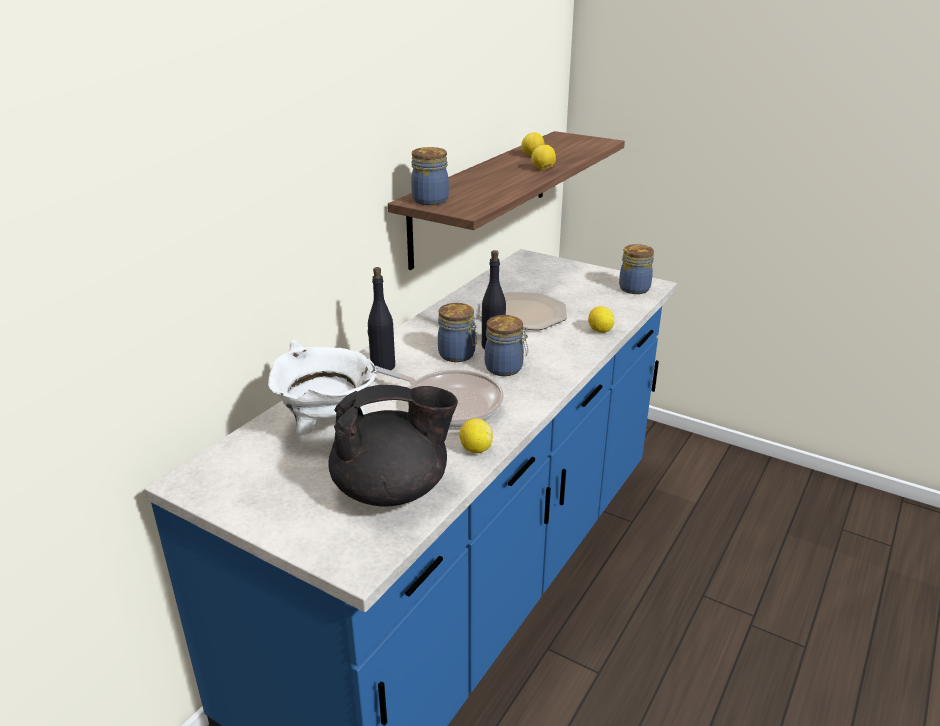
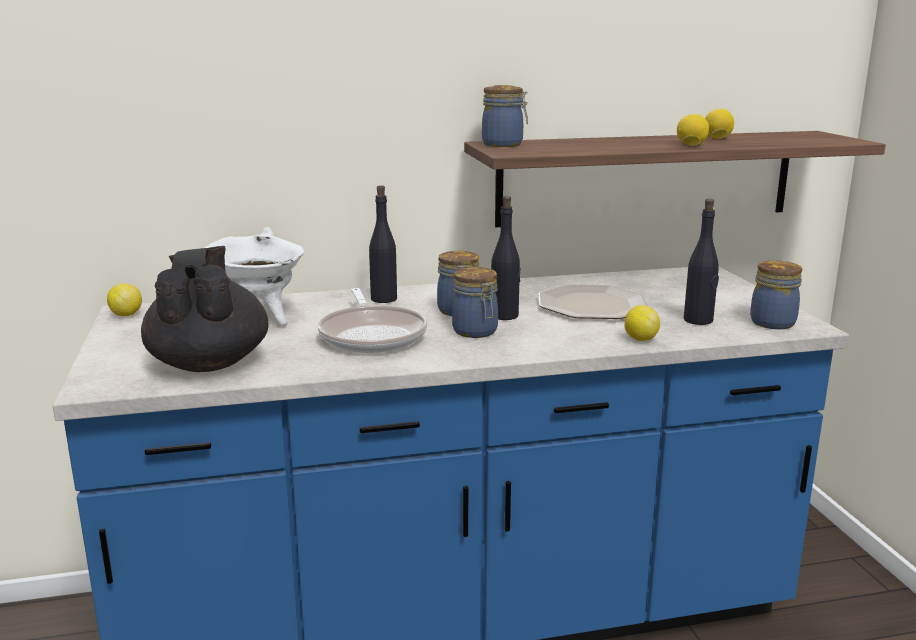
camera: 45 degrees right, 10 degrees down
(393, 490) = (209, 363): black teapot -> black teapot turned 135 degrees counterclockwise
(476, 449) = (319, 366): lemon -> lemon (126, 315)
(599, 302) = (698, 320): none -> black bottle

